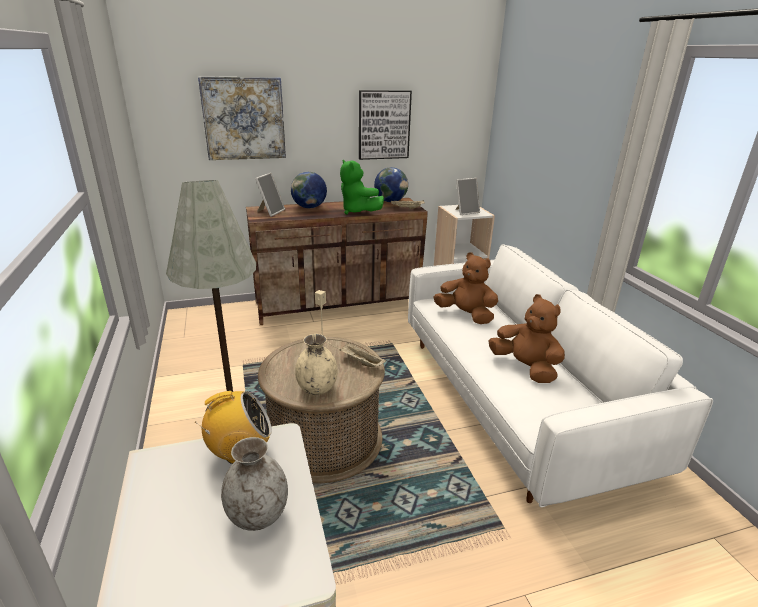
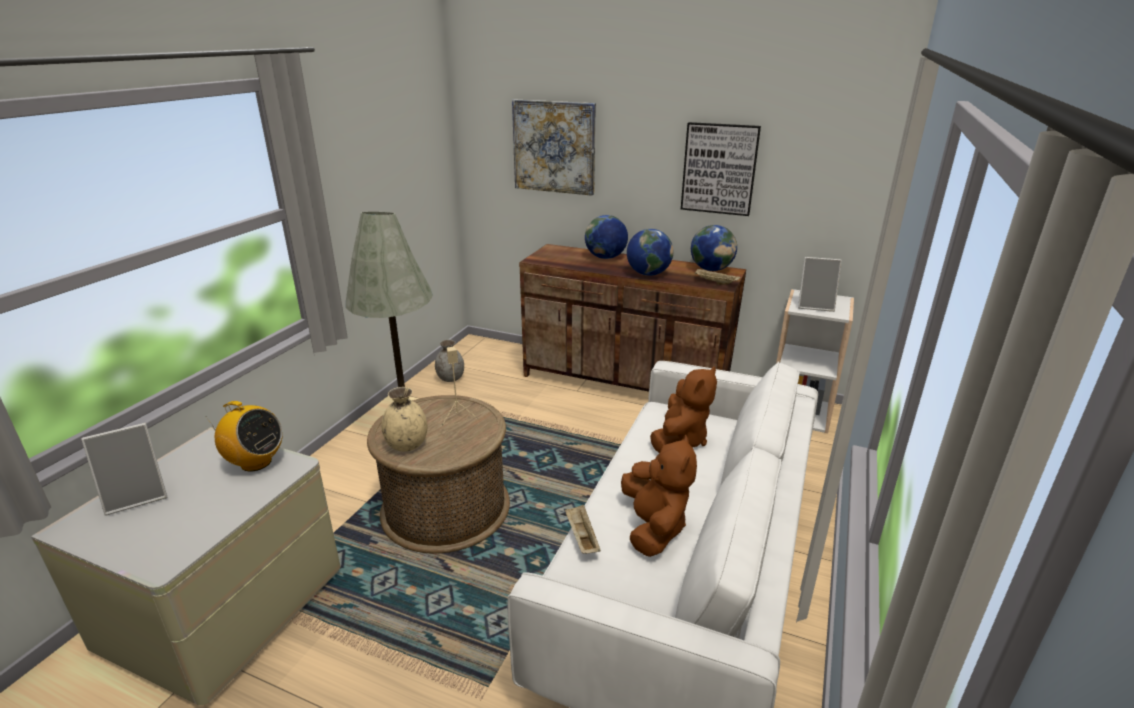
camera: 40 degrees right, 0 degrees up
(257, 515) = (201, 509): grey vase -> grey vase (450, 378)
(270, 212) = (558, 254): picture frame -> picture frame (137, 496)
(358, 211) = (648, 274): green plush toy -> globe
(361, 362) = (475, 438): beige tray -> beige tray (581, 537)
(466, 315) = (680, 439): brown plush toy -> brown plush toy turned 45 degrees clockwise

